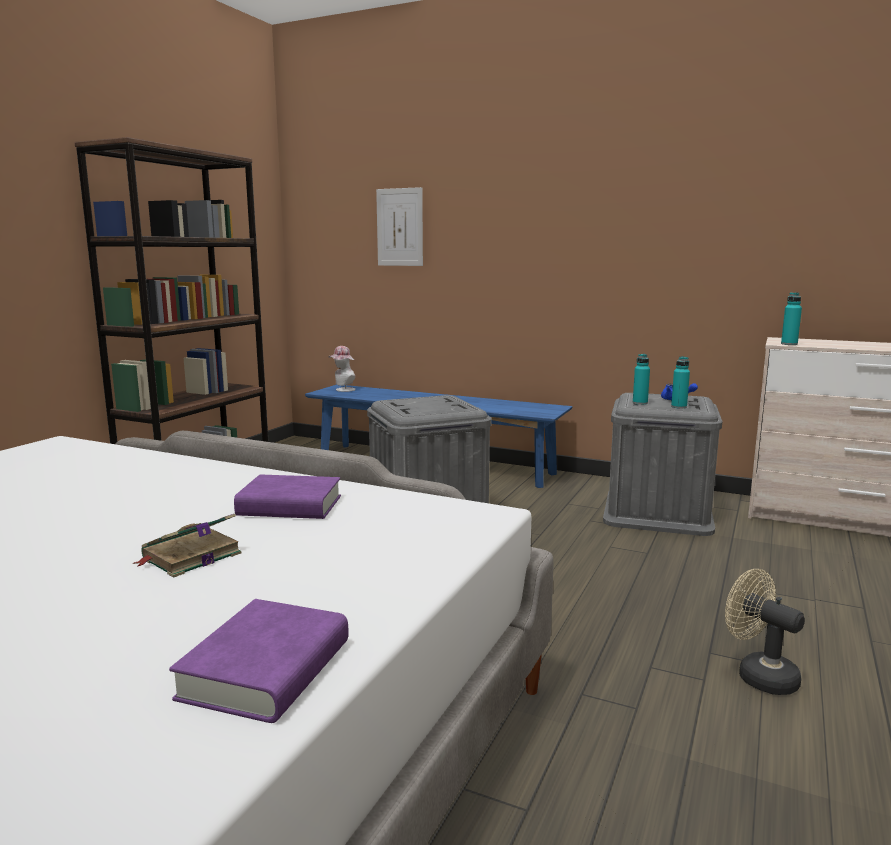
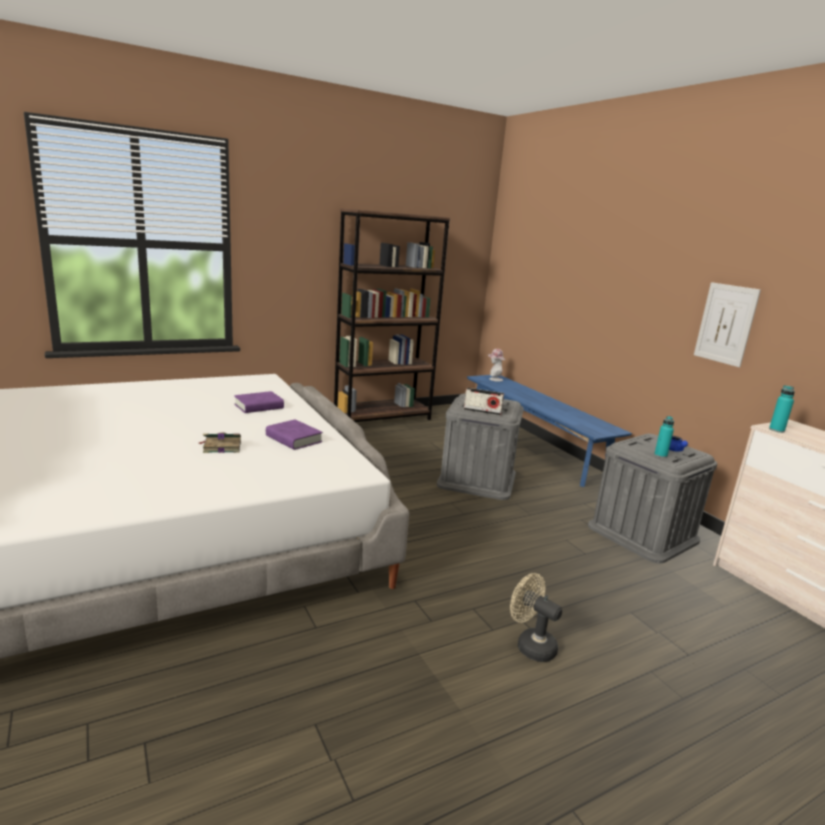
camera: 35 degrees right, 5 degrees up
(266, 670) = (171, 495): purple book -> purple book (259, 406)
(400, 227) = (552, 271): picture -> picture (725, 324)
(440, 412) = (482, 411): none -> radio
(640, 403) = (637, 444): turquoise bottle -> none
(758, 675) = (530, 645): beige fan -> beige fan turned 45 degrees counterclockwise

